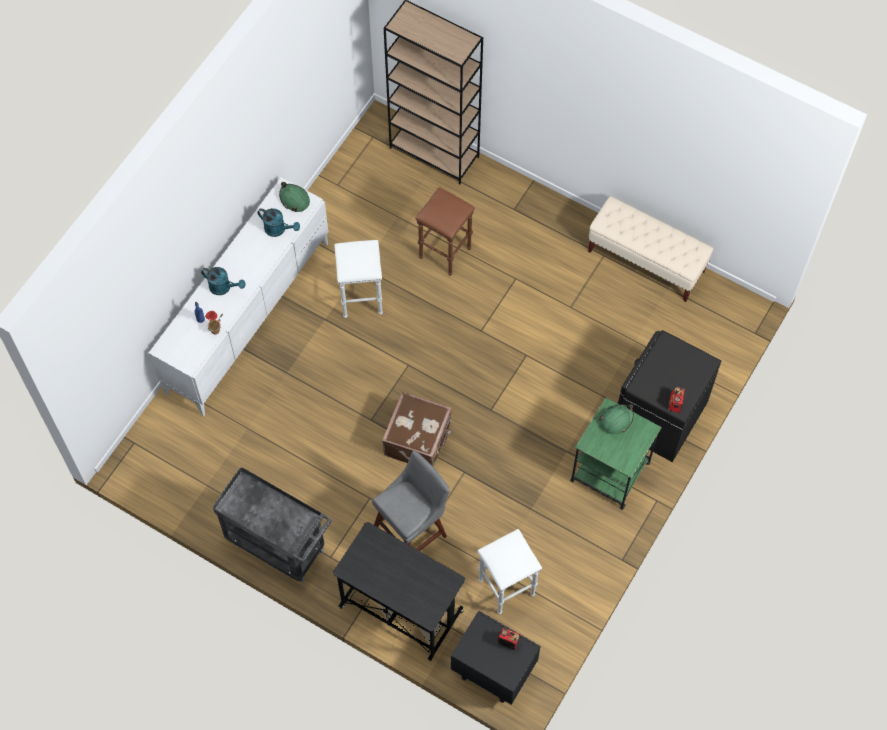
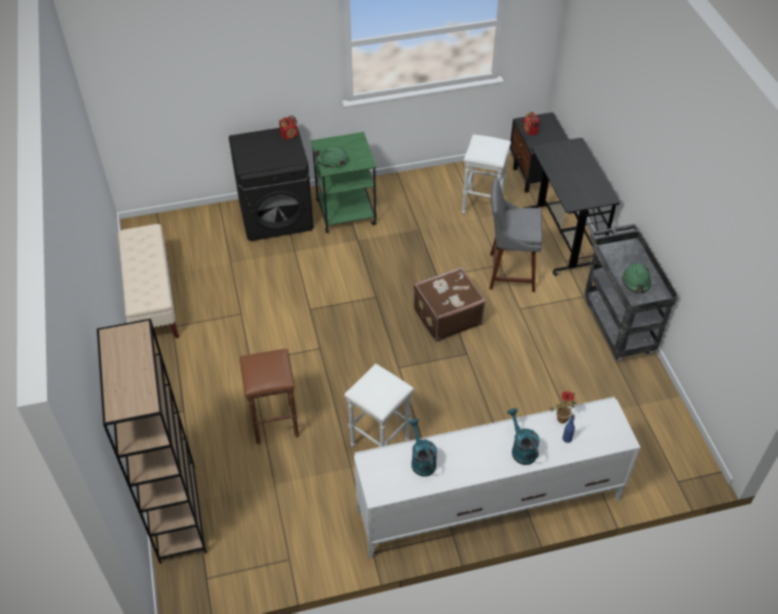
camera: 135 degrees left, 15 degrees down
(294, 199) = (378, 476): green hard hat -> green hard hat (636, 281)

